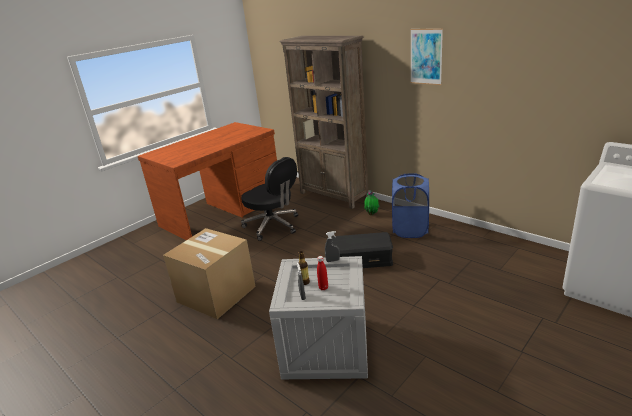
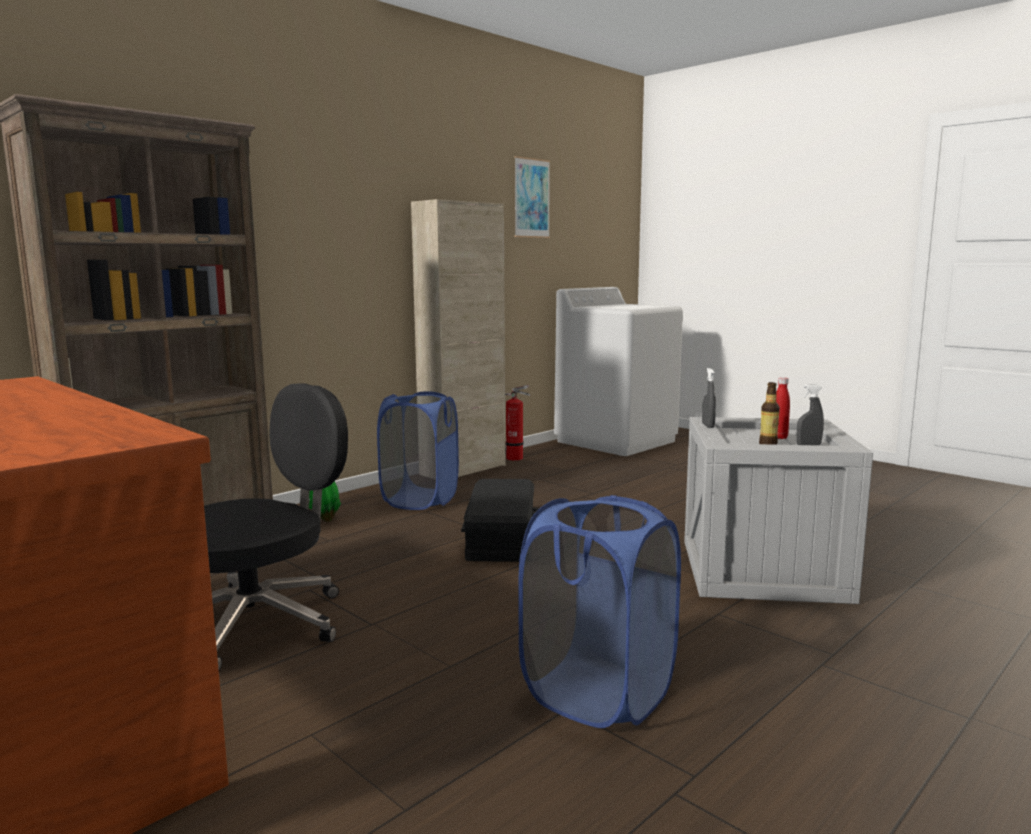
camera: 90 degrees left, 15 degrees down
(216, 294) = (597, 693): cardboard box -> blue laundry basket
(426, 56) = (348, 188): picture -> picture (531, 198)
(475, 233) = (463, 470): none -> beige cabinet
(517, 247) = (516, 458): none -> fire extinguisher

